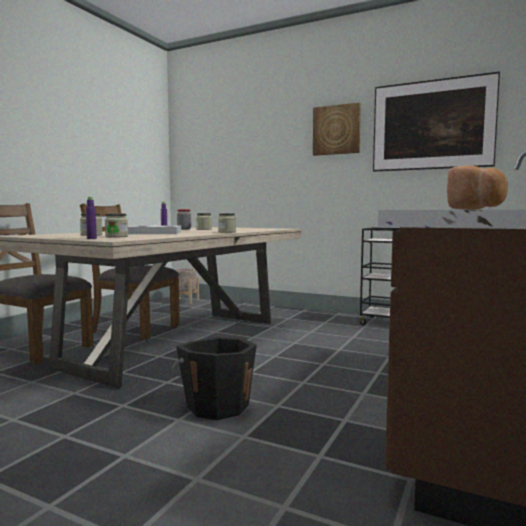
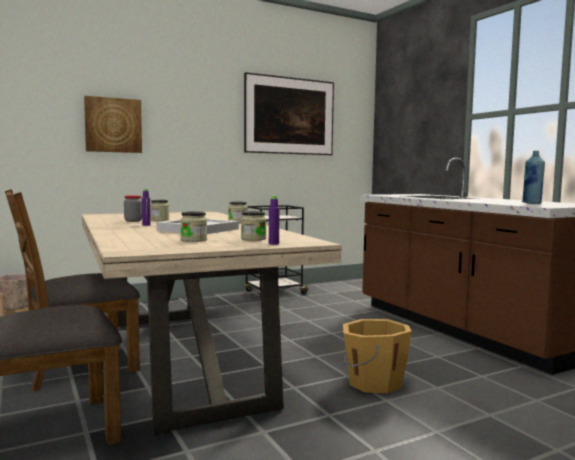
camera: 55 degrees left, 0 degrees up
(217, 405) = (373, 382): black bucket -> orange bucket
(336, 130) = (208, 107): picture -> picture (113, 125)
(478, 209) = (531, 203): bread -> blue bottle

